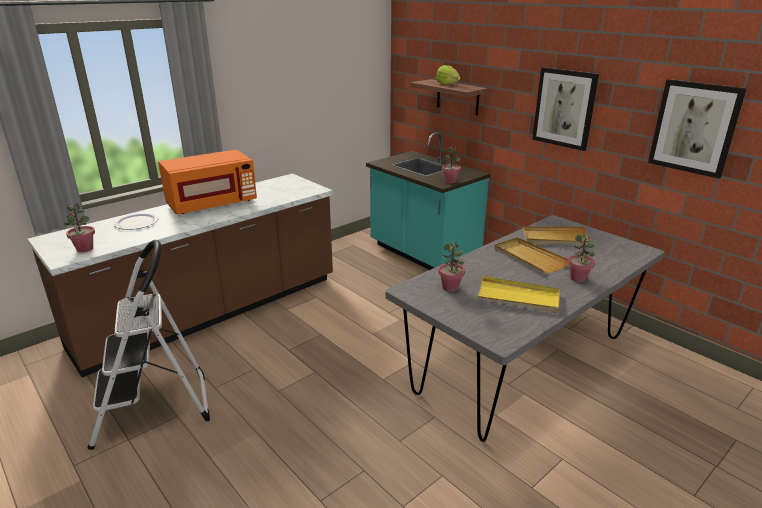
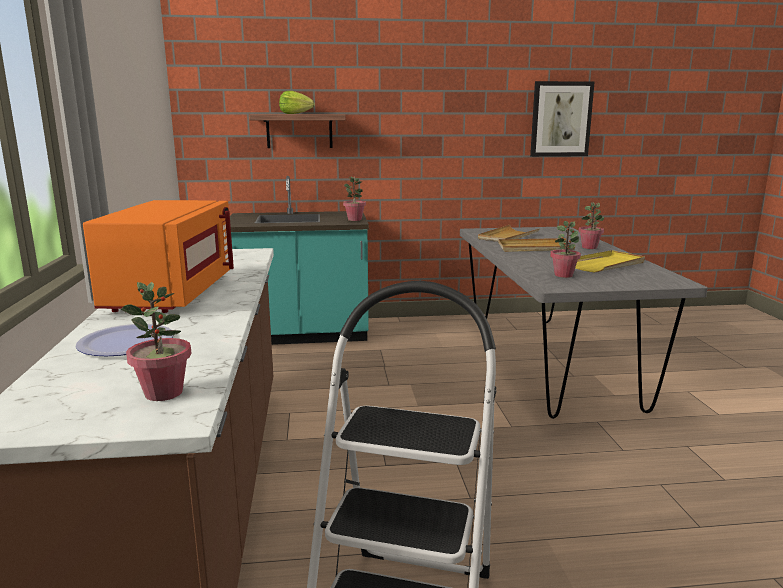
camera: 55 degrees left, 10 degrees down
(564, 108) = (441, 122): picture -> none

